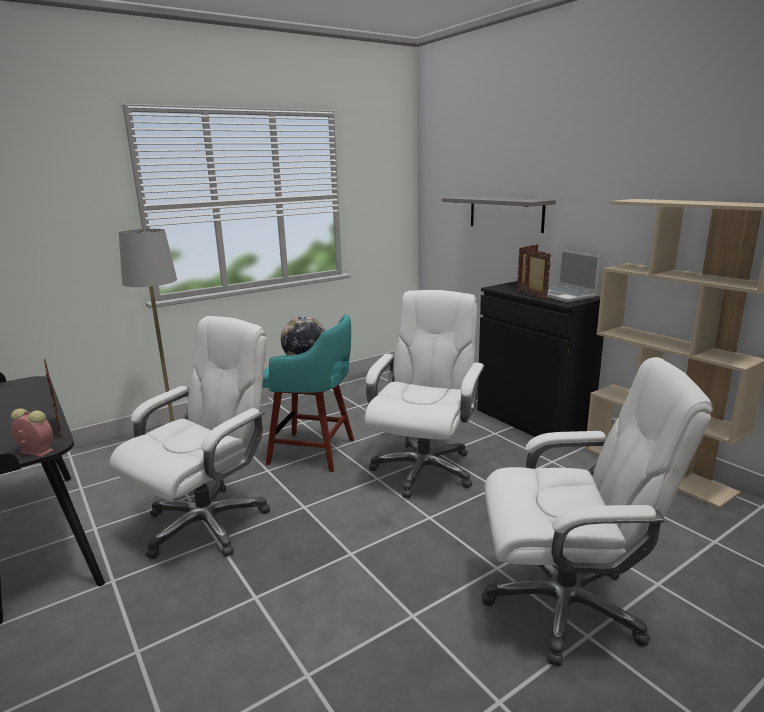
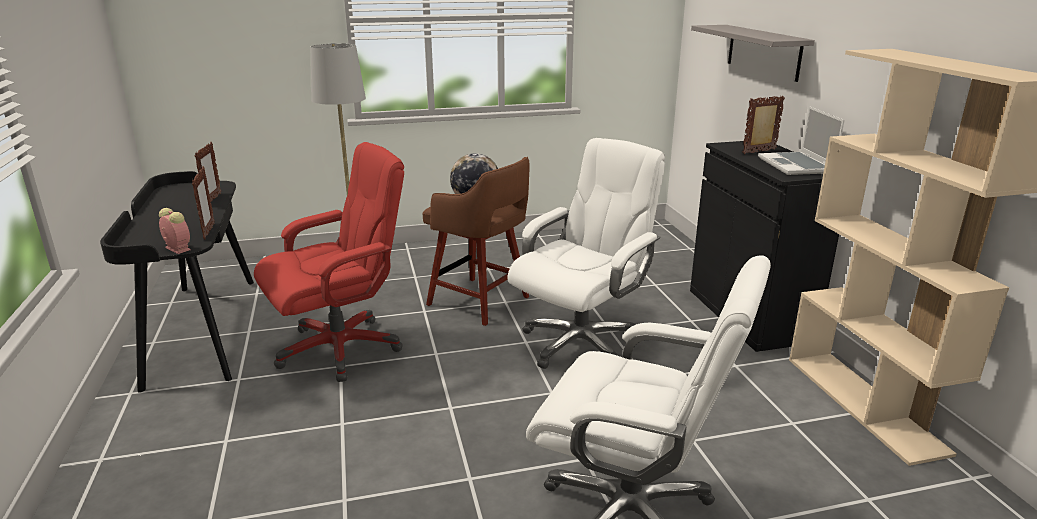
camera: 20 degrees right, 5 degrees up
(207, 523) = (341, 348): white office chair -> red office chair
(314, 452) = (481, 302): turquoise stool -> brown stool
(535, 296) = (757, 162): picture frame -> picture frame (213, 199)

